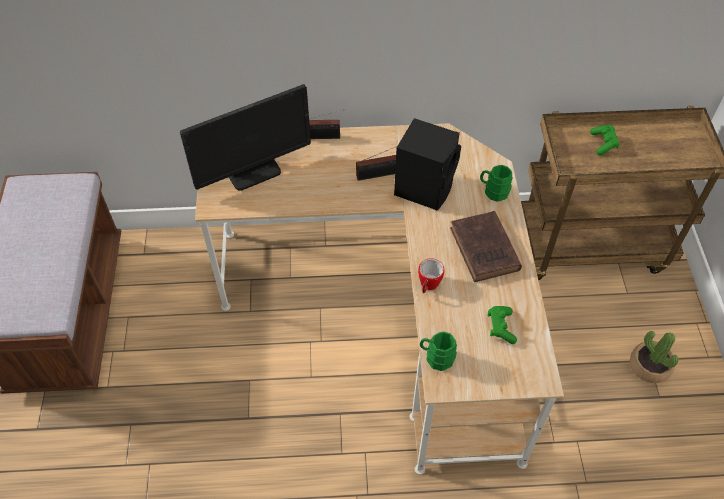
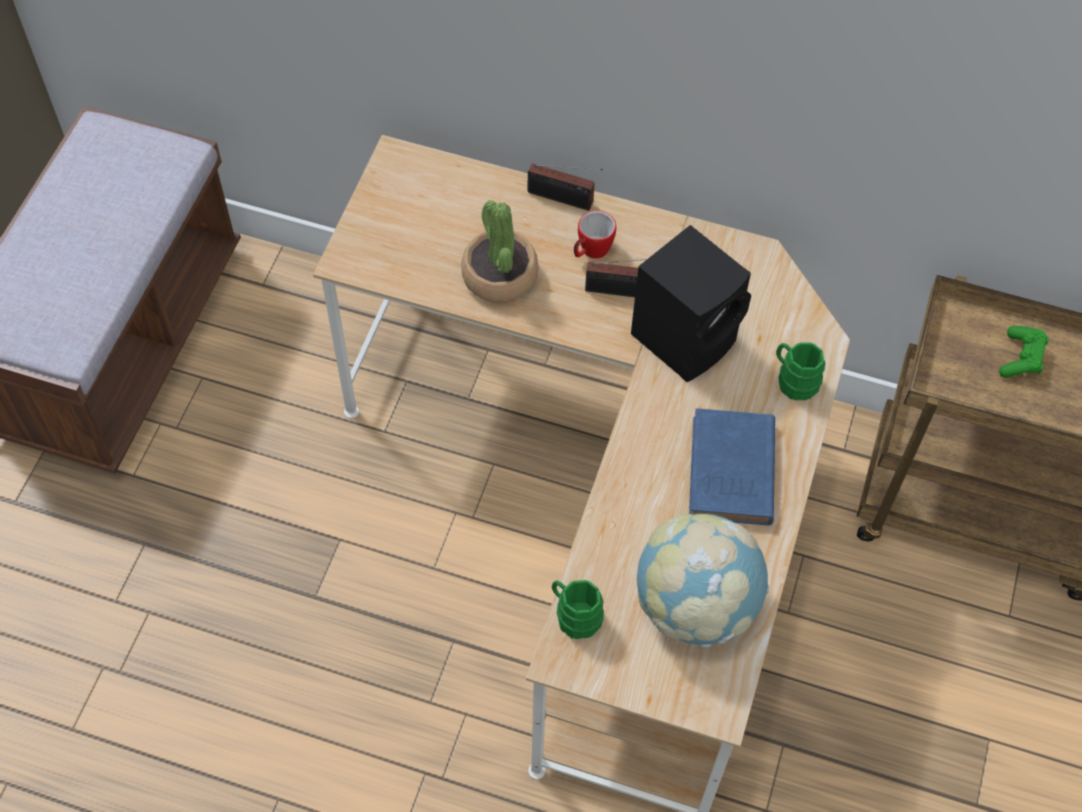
camera: 20 degrees right, 5 degrees up
(253, 172) = (432, 224): monitor -> none
(428, 286) = (614, 499): mug -> mug (591, 251)
(485, 251) = (731, 474): brown book -> blue book
(500, 327) = (695, 604): green game controller -> globe
(649, 366) = (985, 749): potted plant -> potted plant (499, 276)

